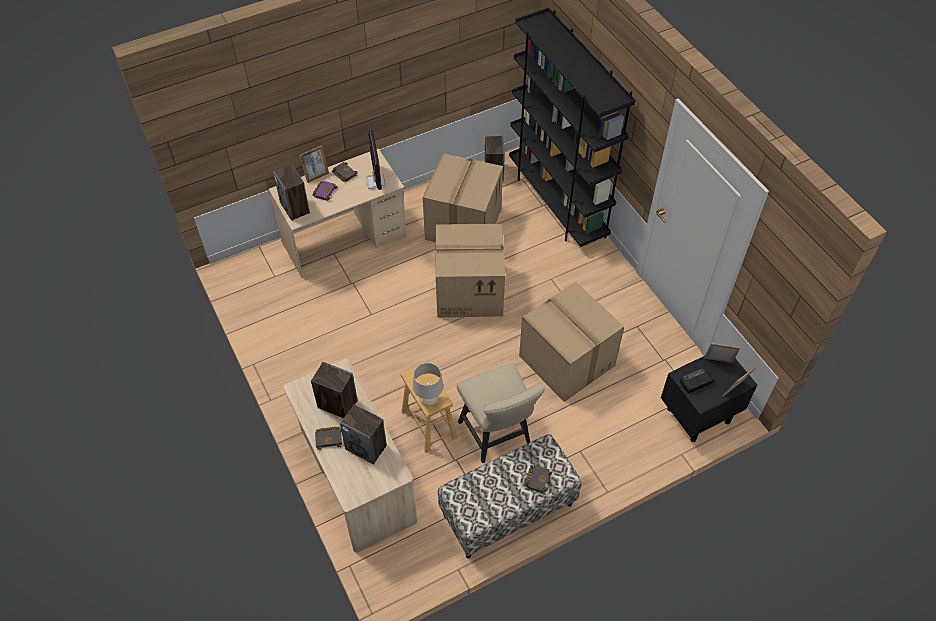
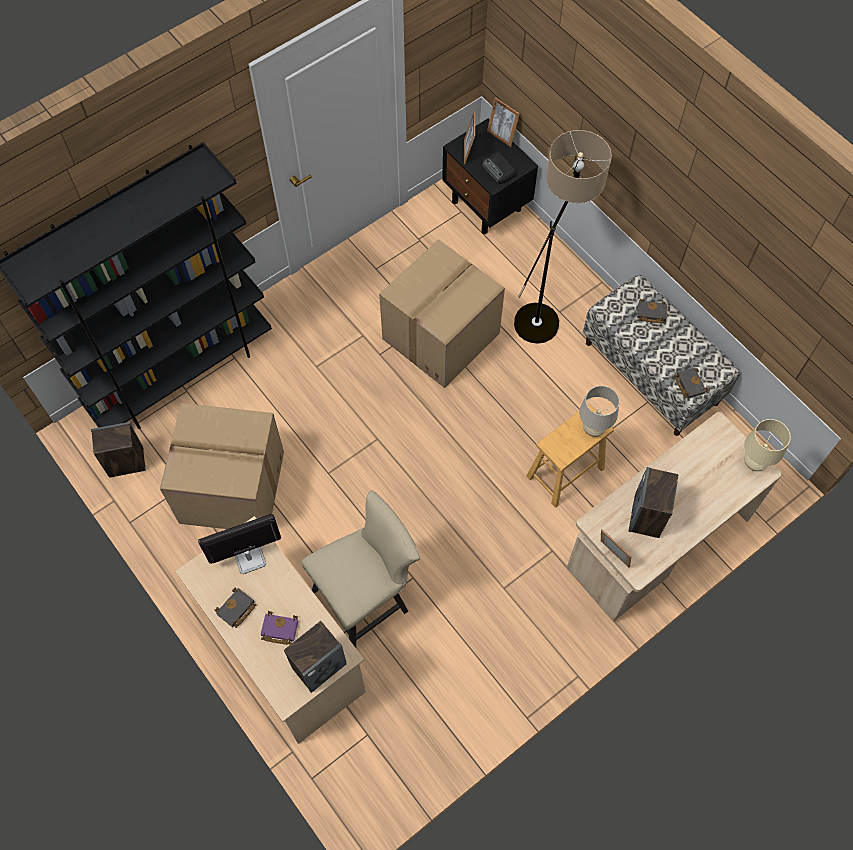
camera: 100 degrees left, 10 degrees up
(316, 176) = (246, 651): picture frame -> picture frame (611, 557)
(329, 438) = (696, 513): black book -> black book (688, 384)
(359, 492) = (754, 463): none -> beige table lamp
(366, 447) = (695, 468): speaker -> none
(470, 289) = (350, 459): cardboard box -> none
(497, 436) = (562, 396): beige chair -> beige chair (367, 598)
(582, 440) = (545, 311): none -> floor lamp

